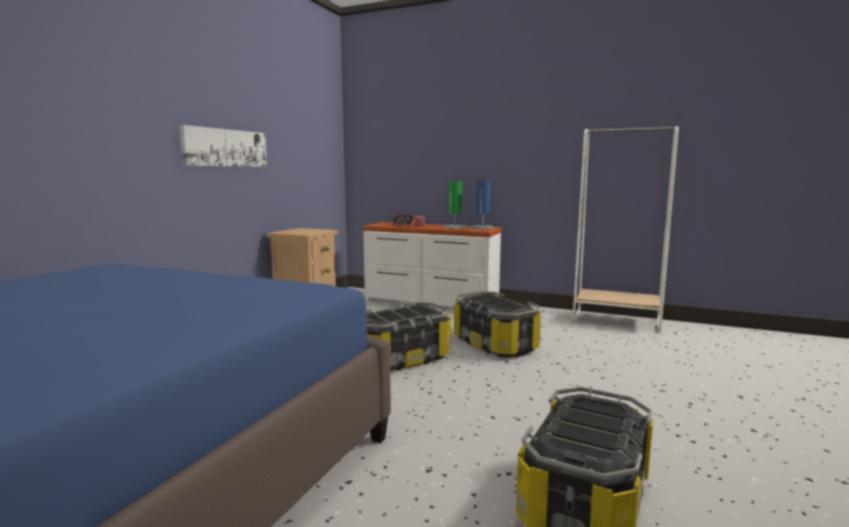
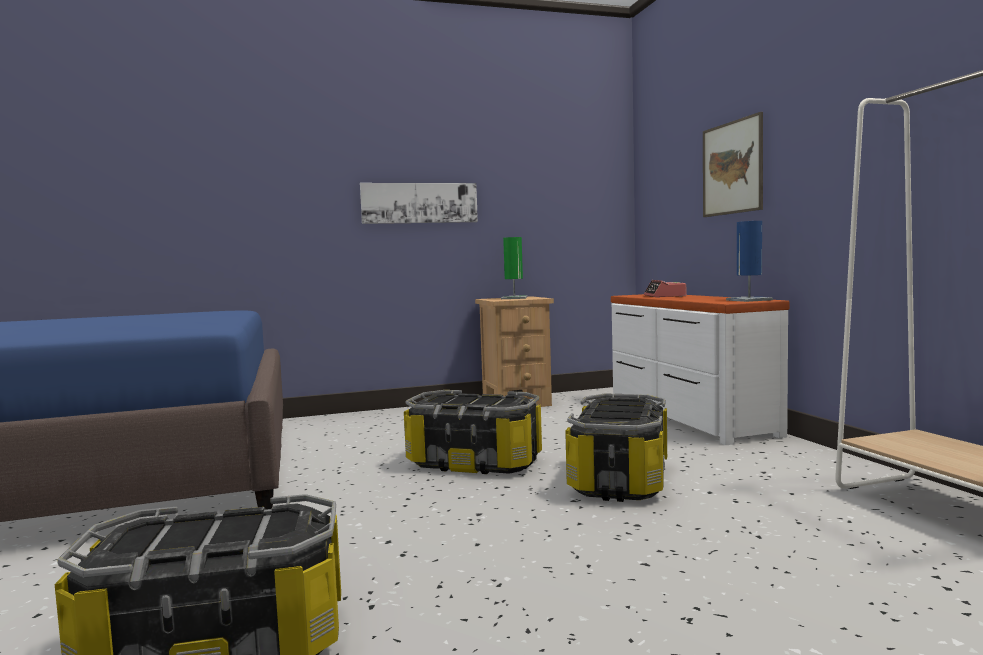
camera: 50 degrees right, 5 degrees down
(450, 144) = (732, 168): none -> picture
(454, 227) = (712, 299): green table lamp -> green table lamp (514, 298)

